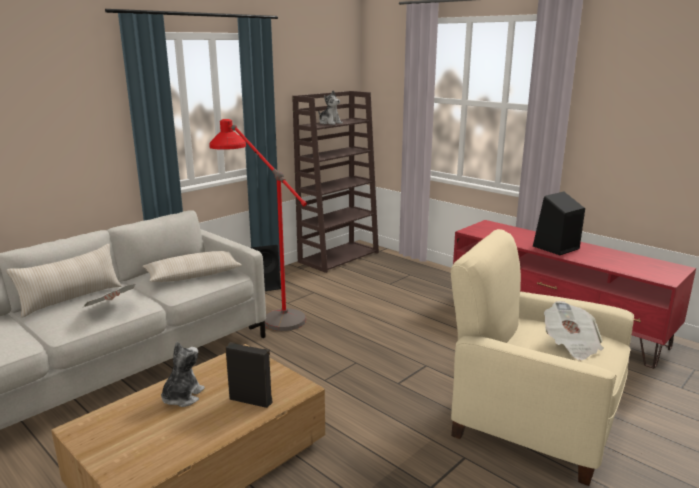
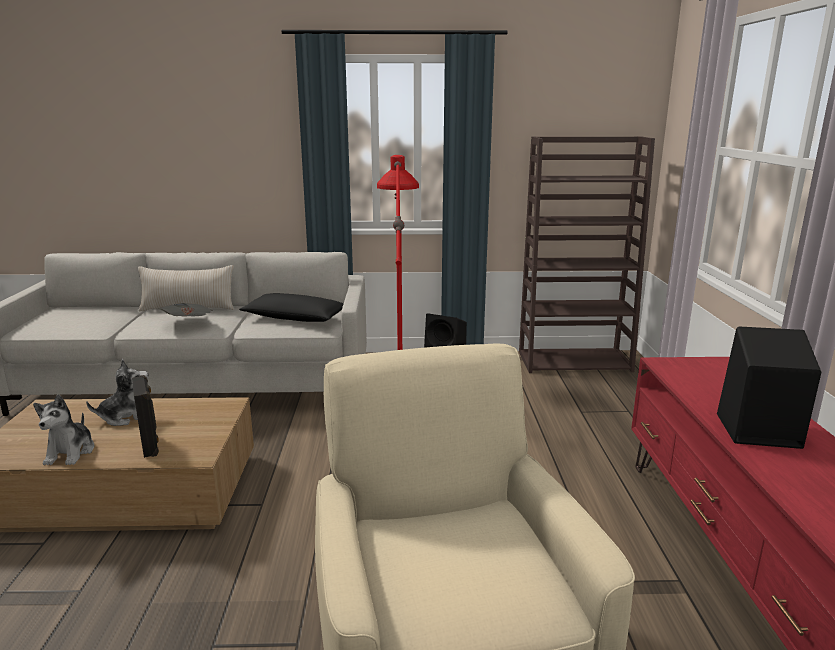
camera: 45 degrees right, 0 degrees up
(193, 275) = (295, 318): beige pillow -> black pillow
(330, 123) = (580, 177): plush toy -> plush toy (71, 452)
(571, 344) = (472, 569): newspaper -> none

